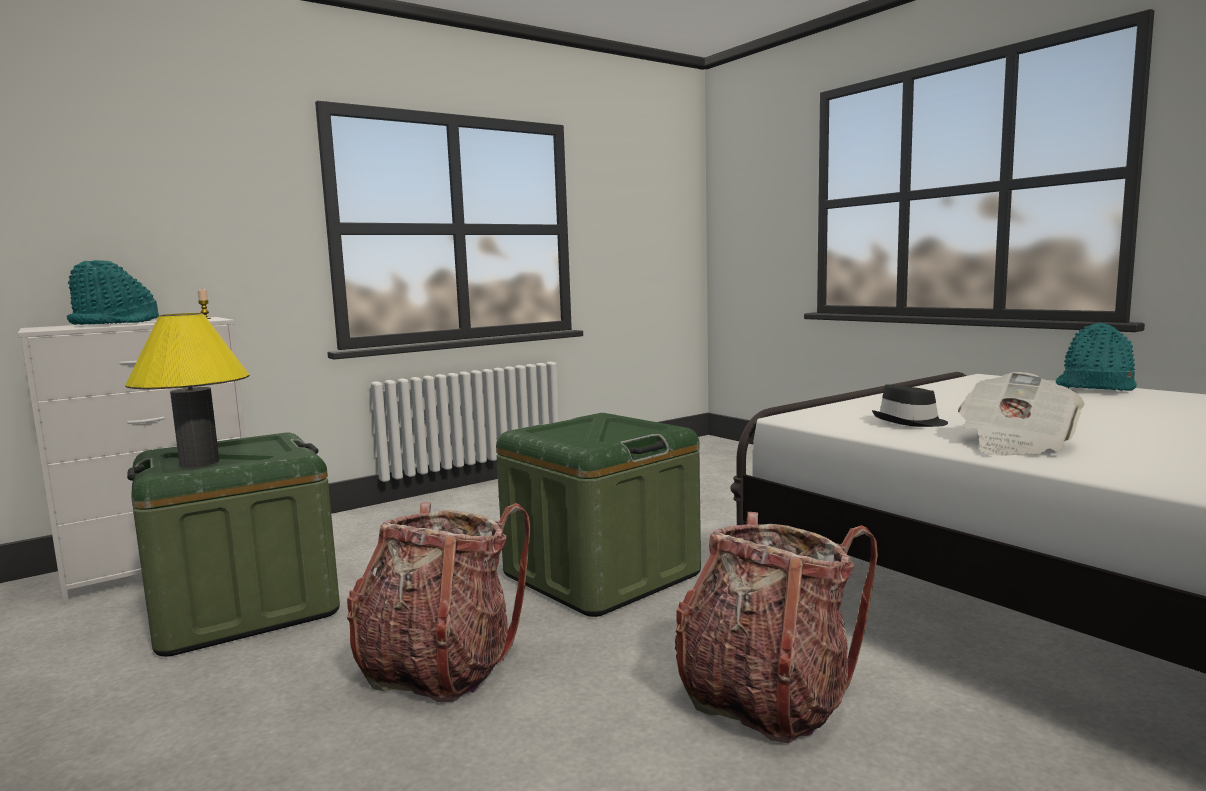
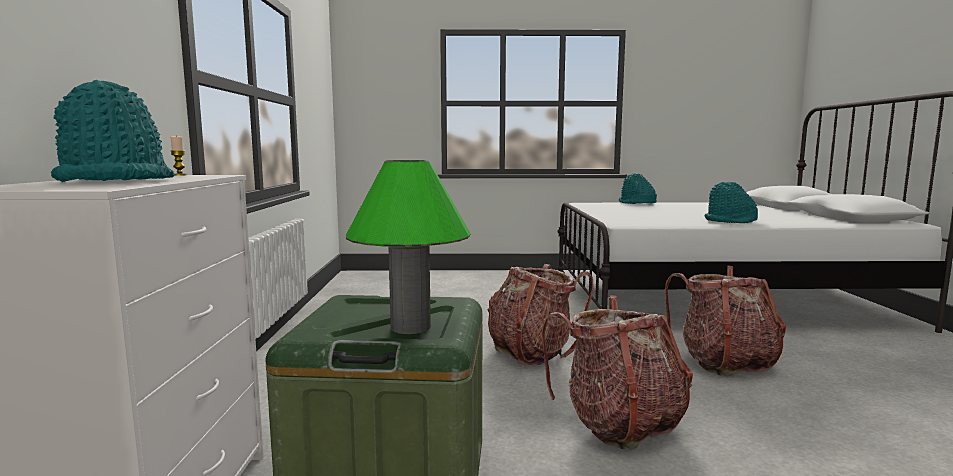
camera: 55 degrees left, 0 degrees up
(199, 463) = (410, 327): yellow table lamp -> green table lamp
(601, 574) = (532, 352): green storage box -> backpack
(910, 422) = (669, 220): black hat -> none
(1015, 444) = (730, 221): newspaper -> turquoise hat

